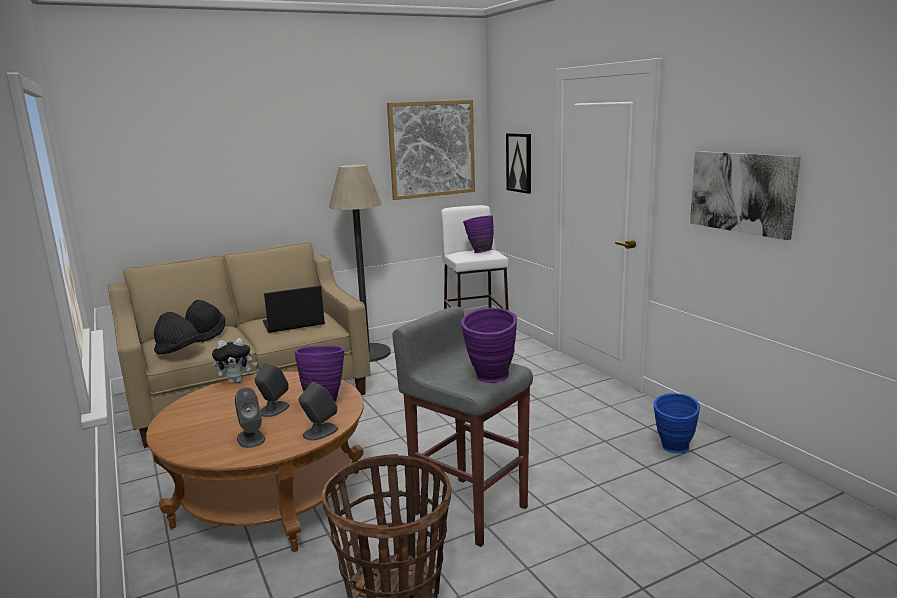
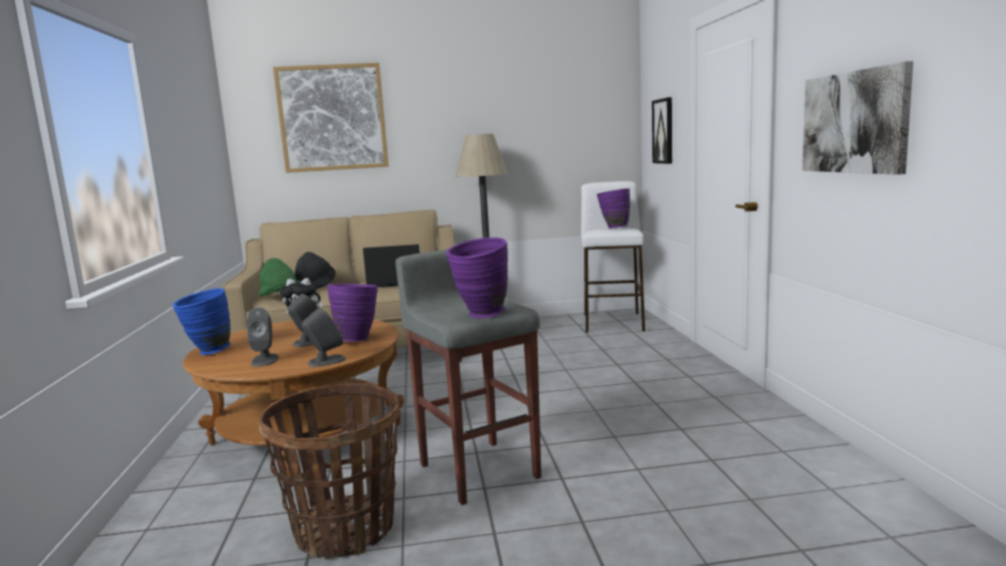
camera: 20 degrees right, 5 degrees down
(179, 352) = (280, 296): black hat -> green hat
(432, 149) = (575, 121): picture -> picture (332, 118)
(674, 450) = (760, 448): blue vase -> blue vase (207, 352)

